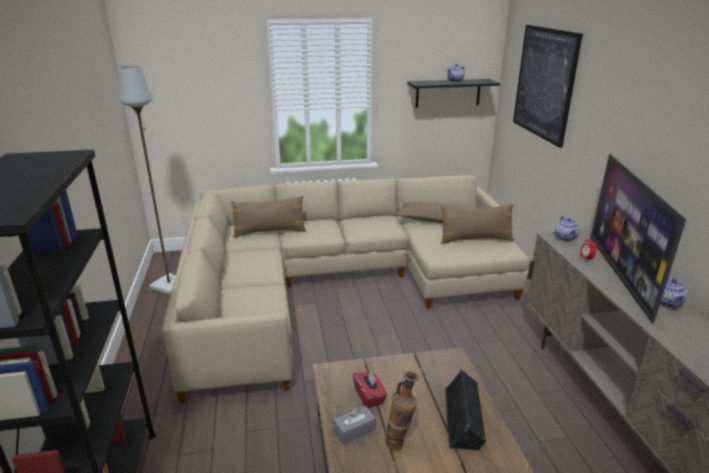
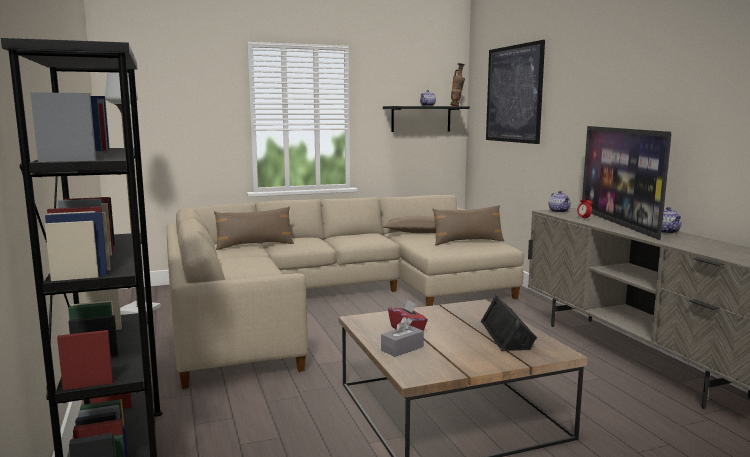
camera: 10 degrees left, 15 degrees down
(400, 442) = (451, 351): vase -> vase (457, 106)

